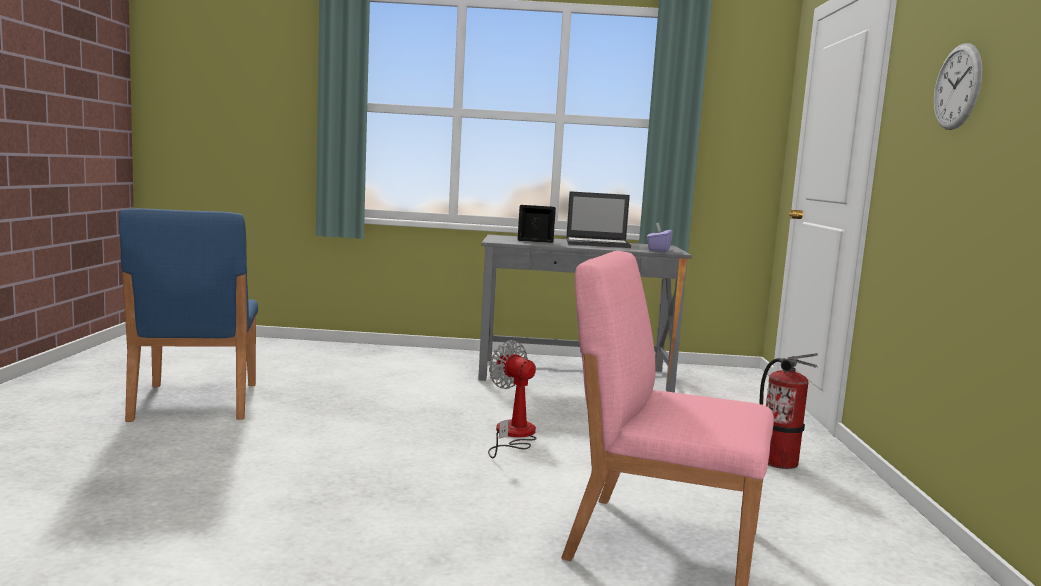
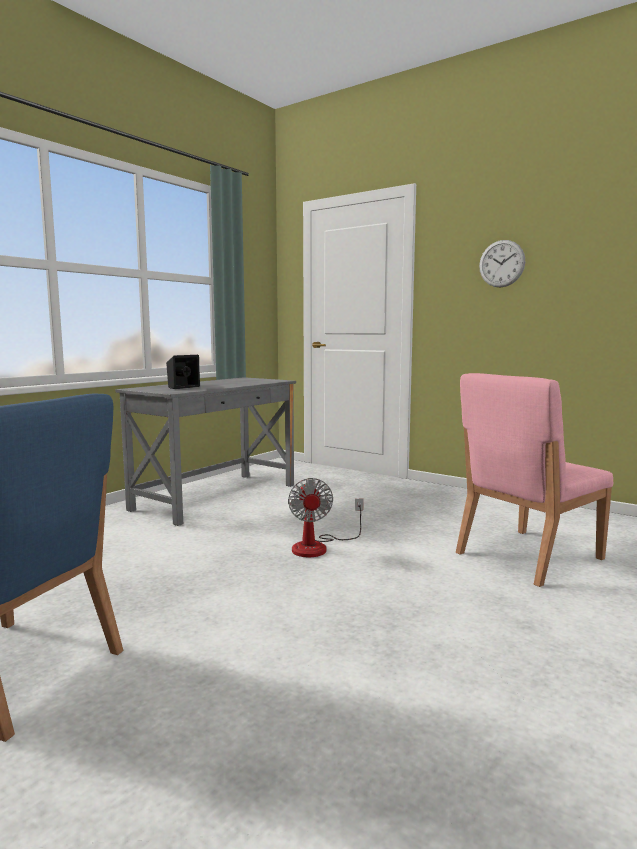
camera: 55 degrees left, 0 degrees up
(513, 435) = (318, 546): fan -> fan turned 90 degrees counterclockwise
(598, 243) = (217, 382): laptop -> none
(658, 250) = (266, 380): purple tissue box -> none
(778, 461) = (431, 499): fire extinguisher -> none

